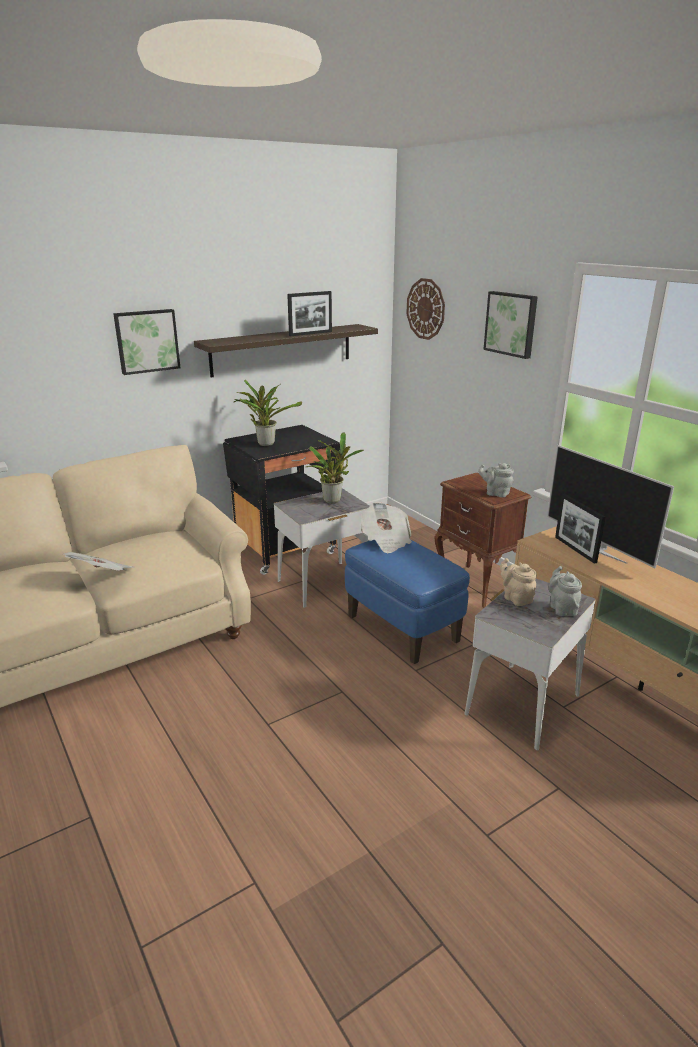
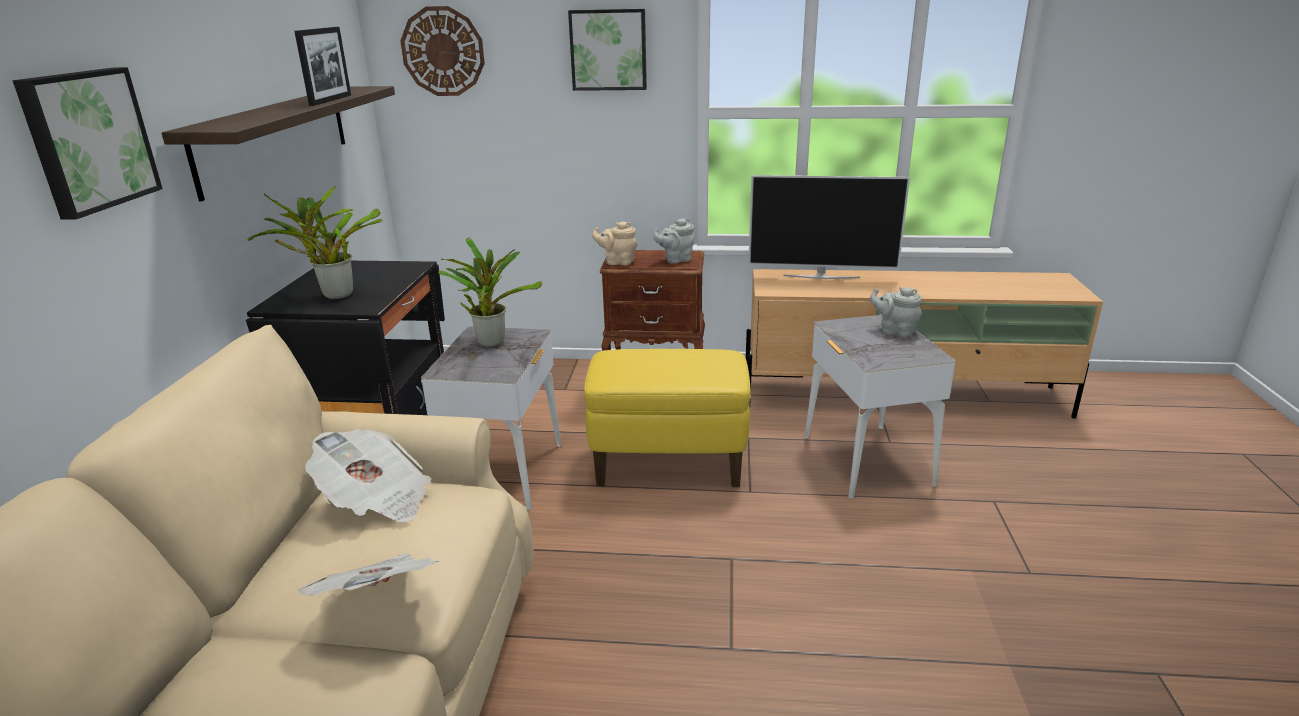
camera: 50 degrees left, 0 degrees up
(385, 540) = (614, 360): newspaper -> newspaper (376, 500)
(402, 628) = (667, 464): blue ottoman -> yellow ottoman
(516, 598) = (854, 341): beige teapot -> beige teapot (617, 262)
(575, 549) = (808, 284): picture frame -> none

